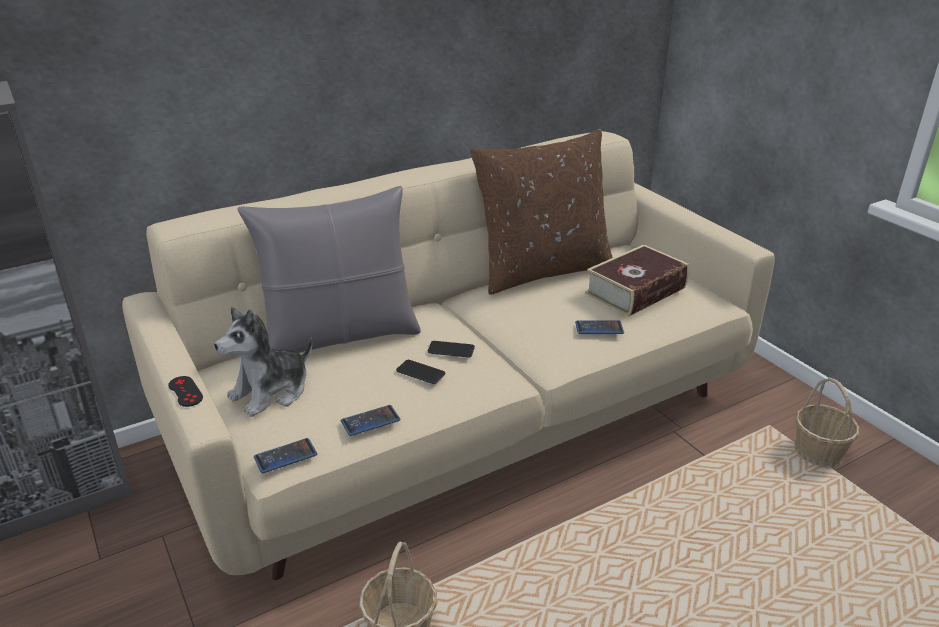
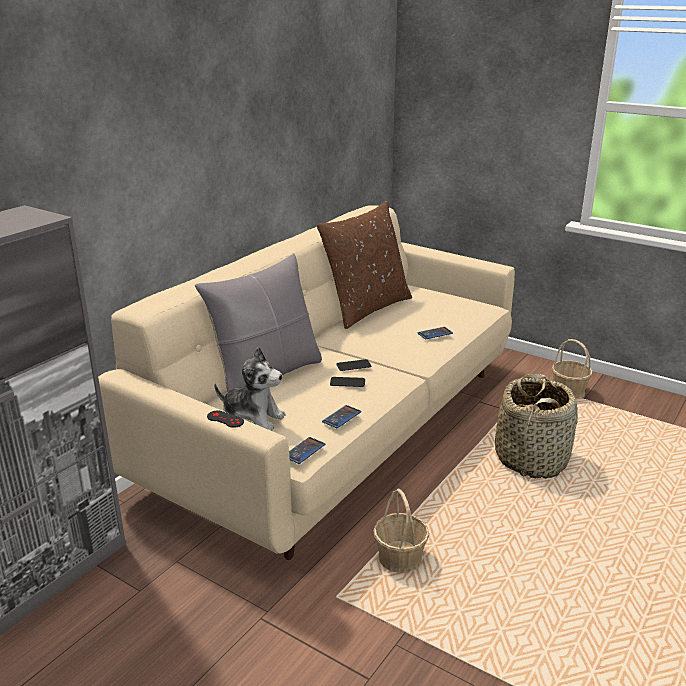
camera: 25 degrees left, 5 degrees down
(271, 392) = (253, 418): plush toy -> plush toy turned 90 degrees counterclockwise
(635, 290) = (438, 308): book -> none
(686, 542) = (531, 459): none -> basket

